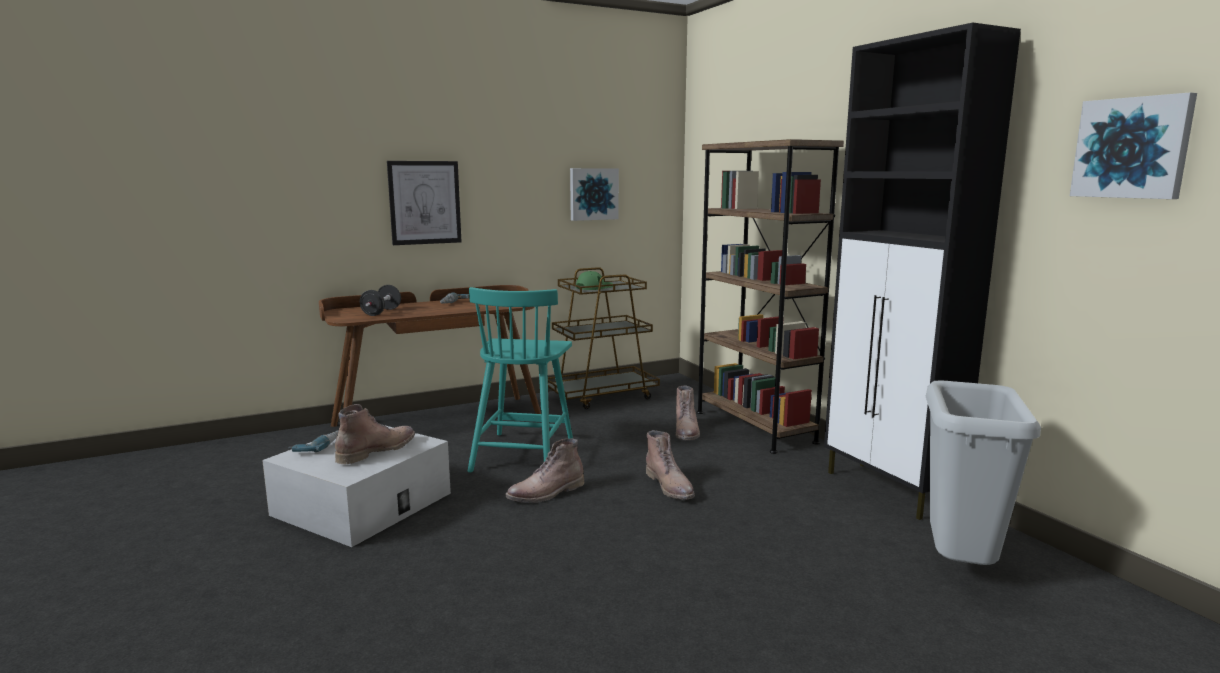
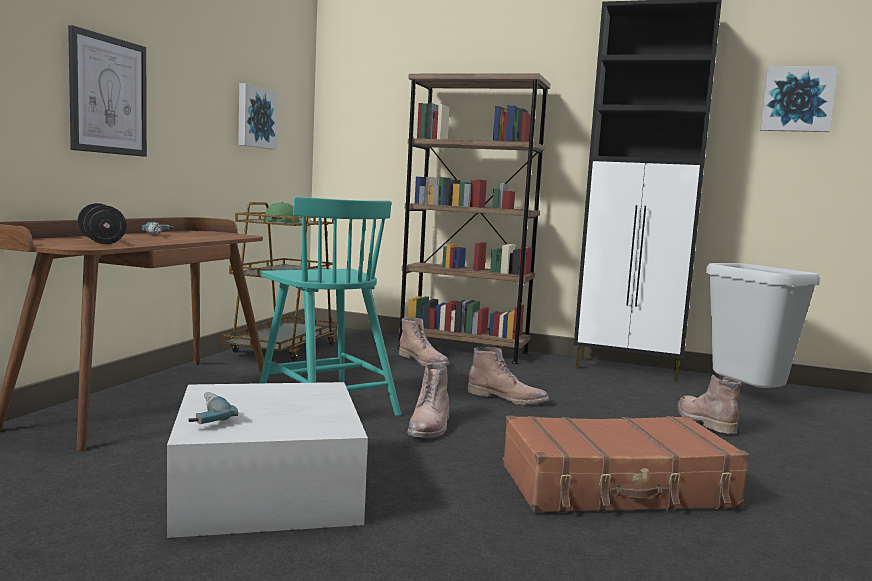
camera: 45 degrees left, 5 degrees down
(376, 450) = (294, 404): brown boot -> brown boot (703, 421)
(553, 593) = (617, 487): none -> brown suitcase

